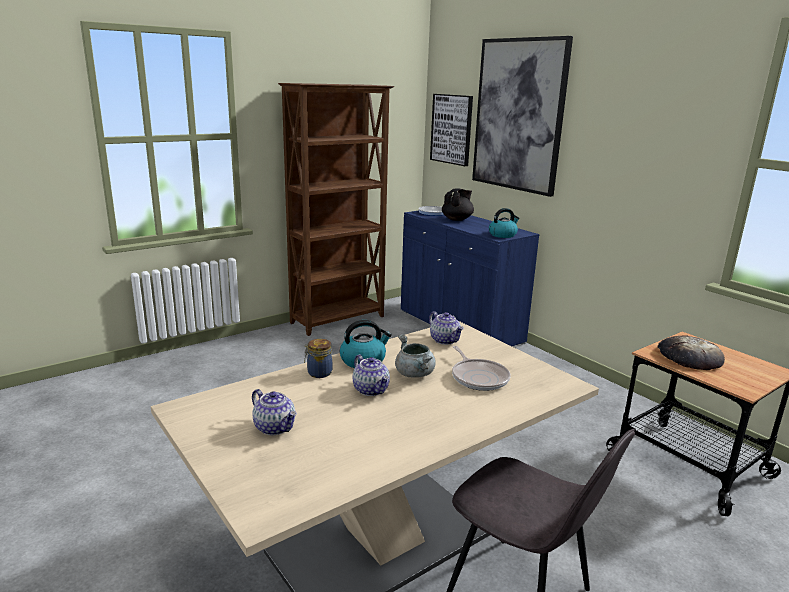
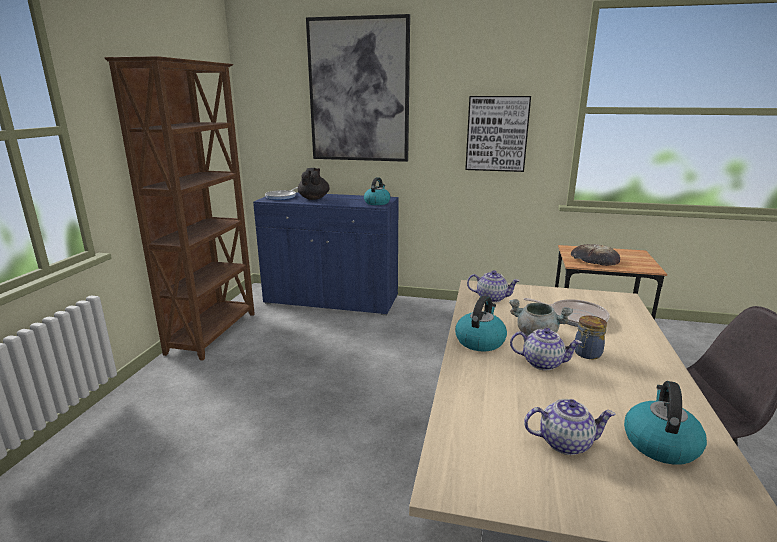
camera: 40 degrees left, 0 degrees up
(318, 373) = (475, 370): jar -> jar (586, 354)
(326, 459) = (660, 443): none -> kettle
(452, 129) = (275, 111): picture -> picture (497, 134)

